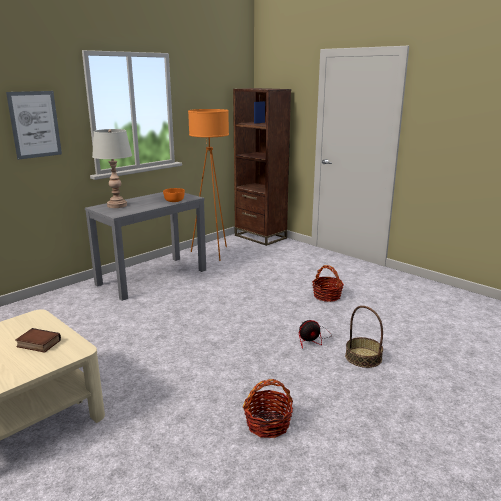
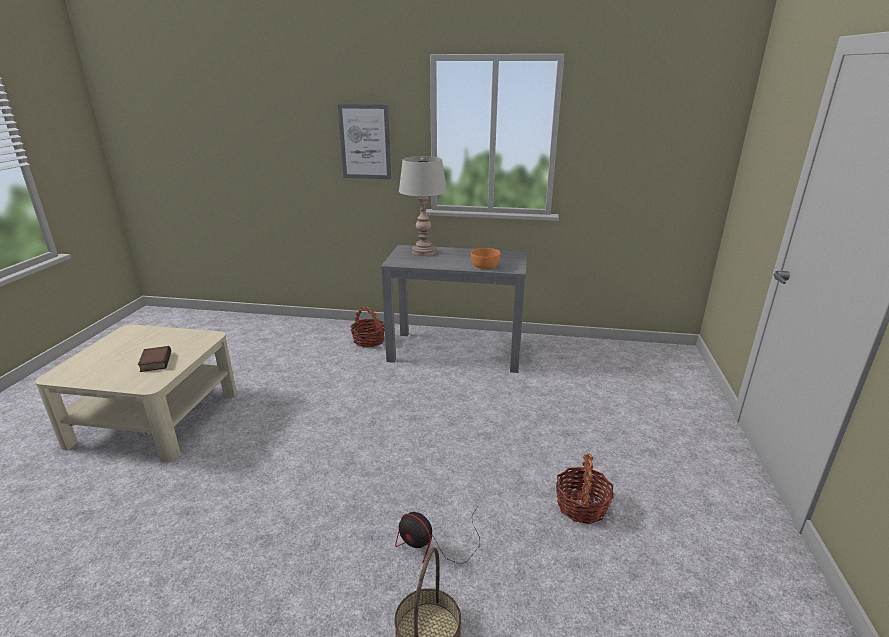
camera: 55 degrees right, 5 degrees up
(212, 253) = (568, 355): orange floor lamp -> none
(260, 237) = (676, 363): brown bookcase -> none
(268, 424) = (199, 592): basket -> basket (369, 341)

